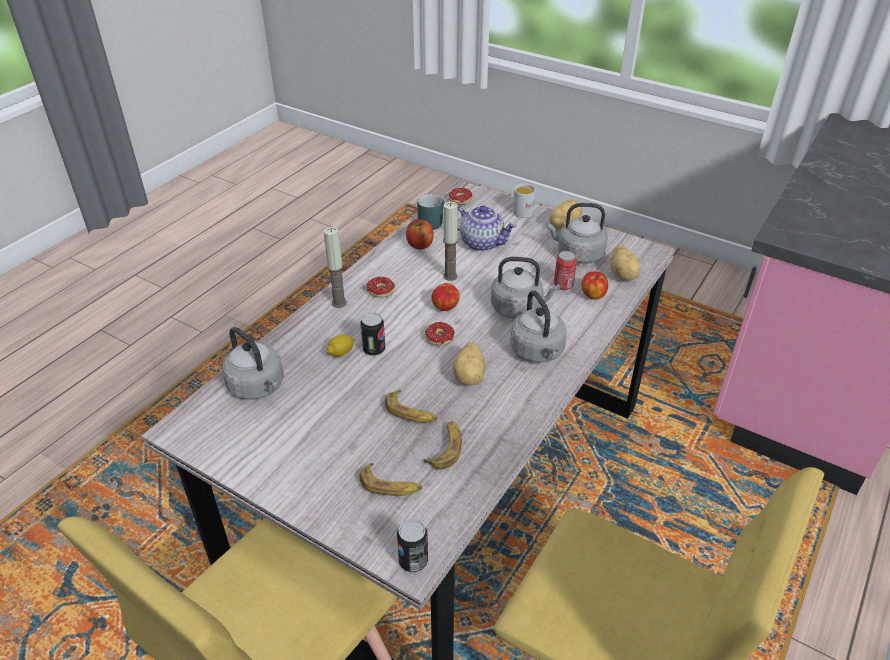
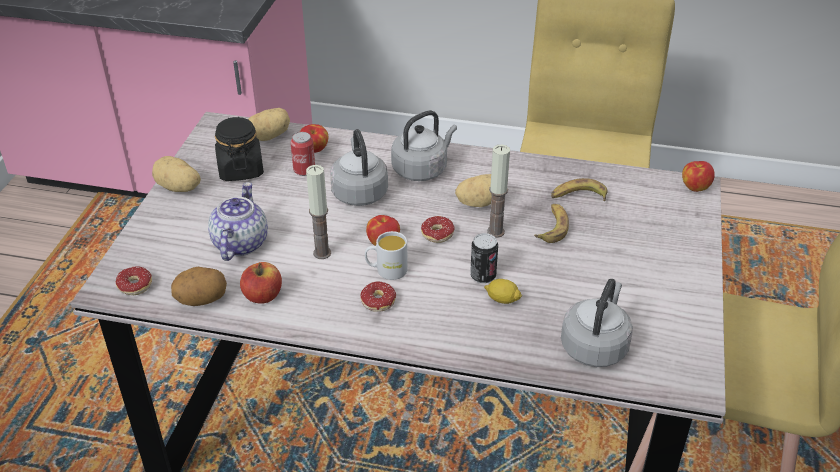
camera: 110 degrees left, 0 degrees up
(339, 303) = (418, 331): candle -> candle (495, 231)
(390, 486) = (640, 216): banana -> none
(413, 561) = (695, 187): can -> apple
(431, 222) = (201, 300): turquoise mug -> potato
(524, 210) = (150, 224): white mug -> white mug (386, 270)
(577, 254) = (240, 169): grey kettle -> black jar

